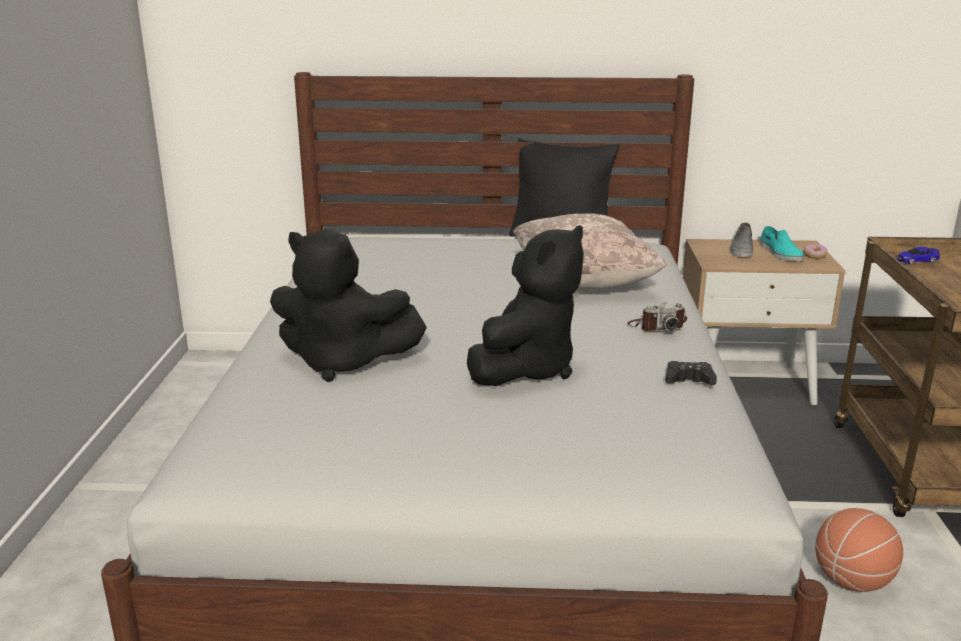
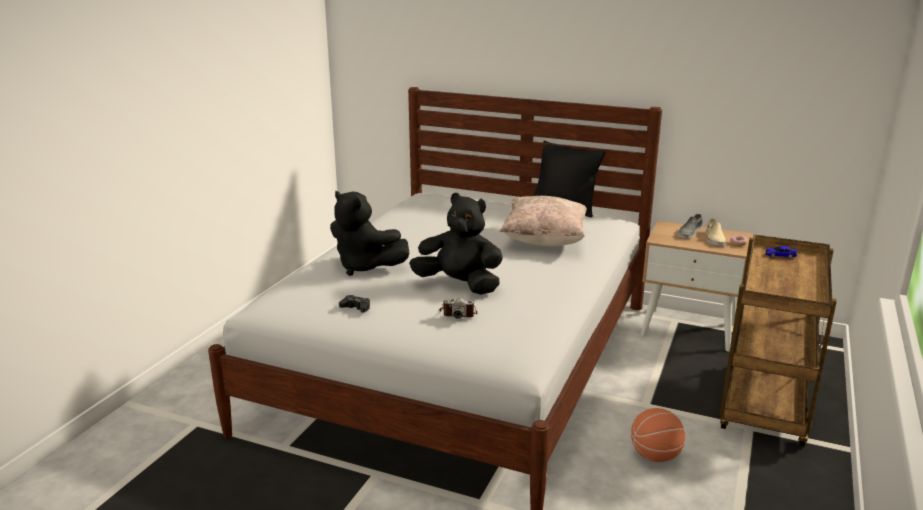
camera: 20 degrees right, 0 degrees up
(526, 368) = (459, 285): black plush toy -> black plush toy turned 120 degrees counterclockwise
(656, 326) = (562, 273): camera -> camera (458, 313)
(688, 380) = (547, 306): black game controller -> black game controller (356, 307)
(780, 253) = (714, 239): turquoise shoe -> beige shoe

